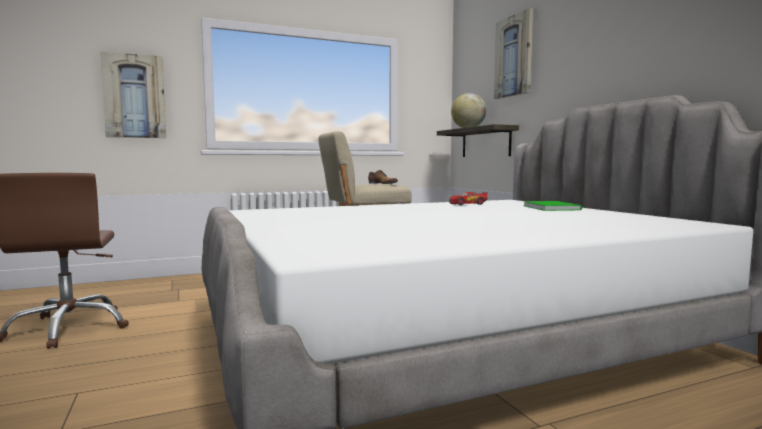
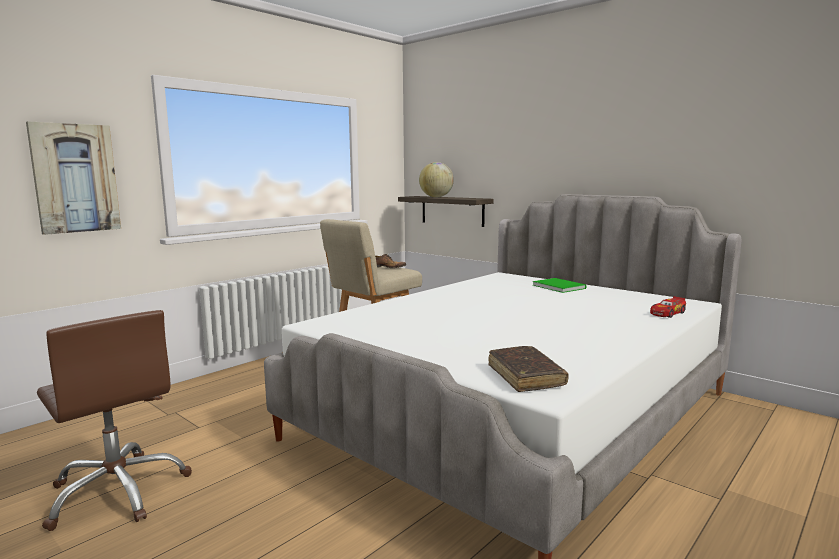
camera: 25 degrees left, 5 degrees up
(326, 245) = (525, 376): none -> brown book
(467, 204) = (483, 286): toy car -> toy car (667, 313)
(514, 56) = (486, 132): picture -> none

